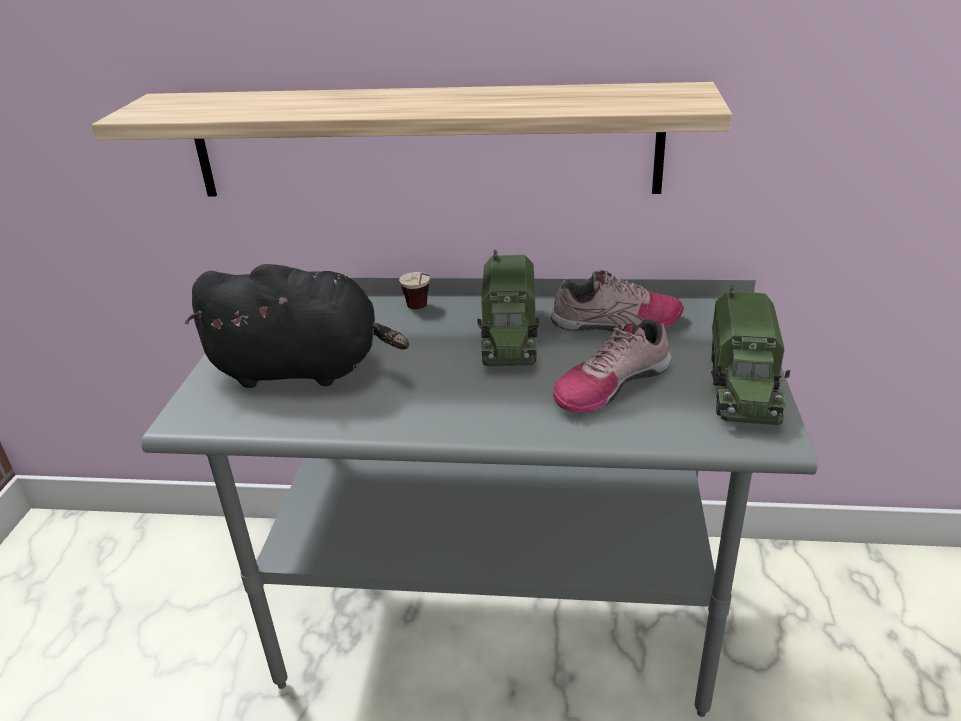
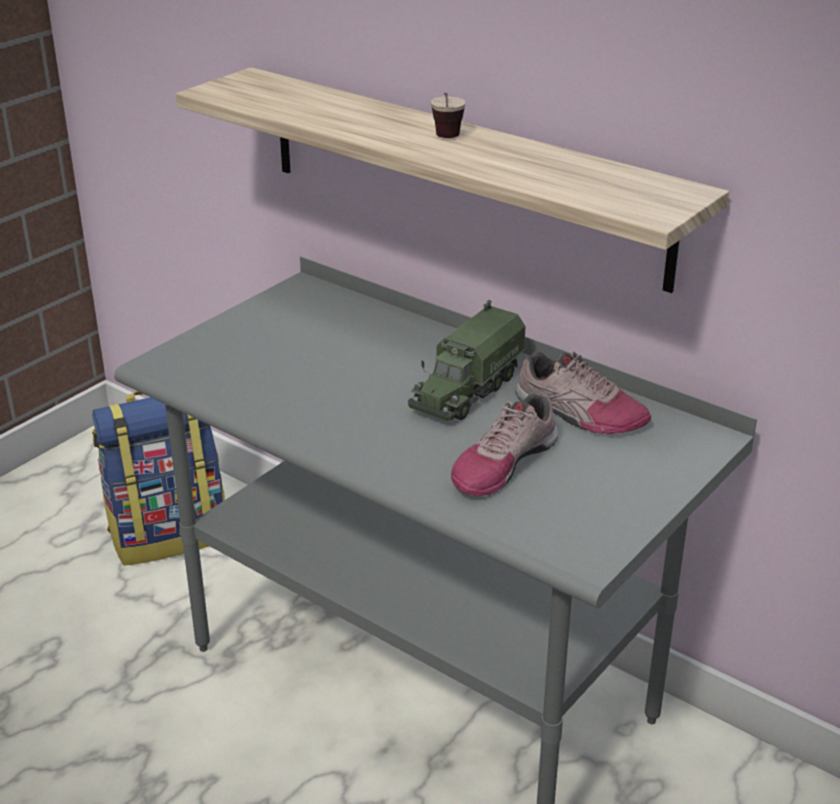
camera: 30 degrees right, 0 degrees up
(170, 592) = (169, 534): none -> backpack
(304, 369) = (274, 357): black plush toy -> none
(421, 310) = (420, 338): cup -> cup (446, 140)
(610, 384) = (502, 463): shoe -> shoe turned 45 degrees counterclockwise
(743, 386) = (618, 511): toy truck -> none

